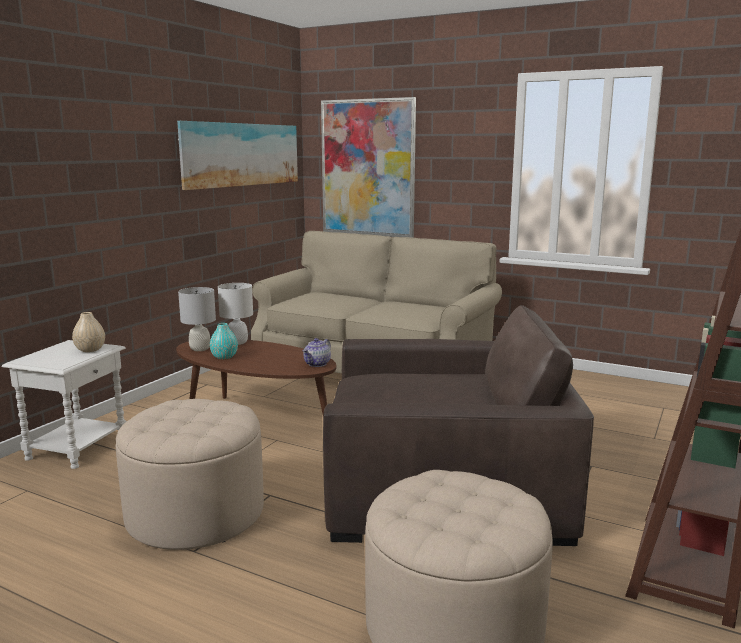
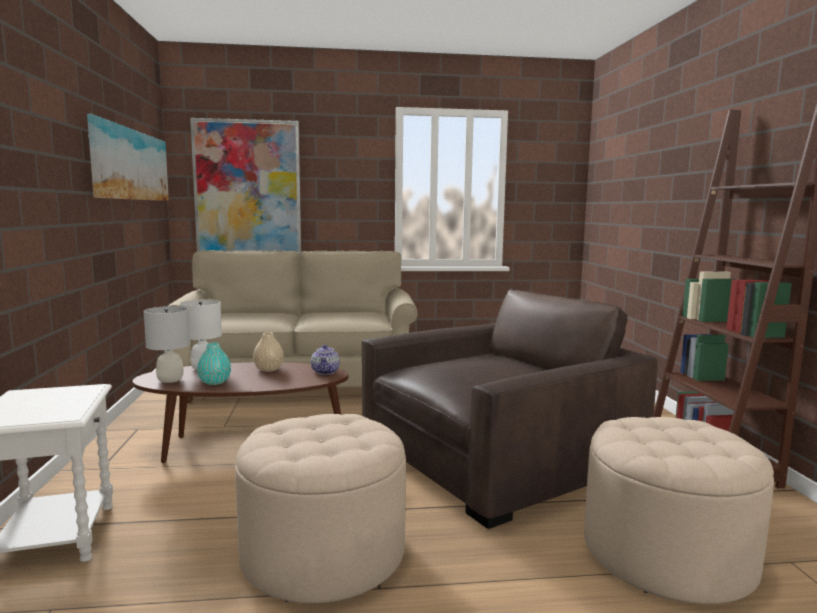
camera: 35 degrees left, 5 degrees down
(90, 350) = (72, 394): beige vase -> beige vase (268, 369)

